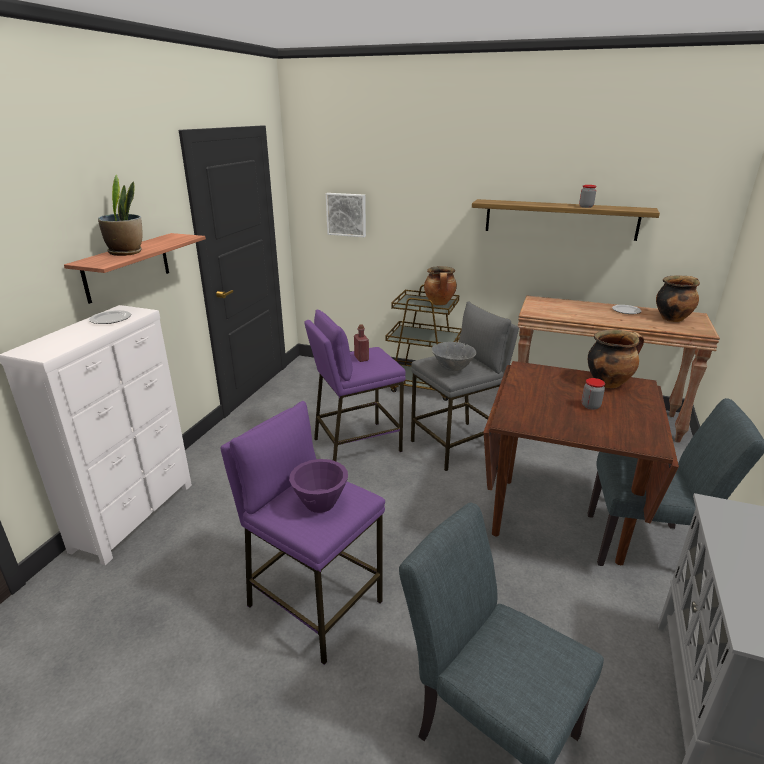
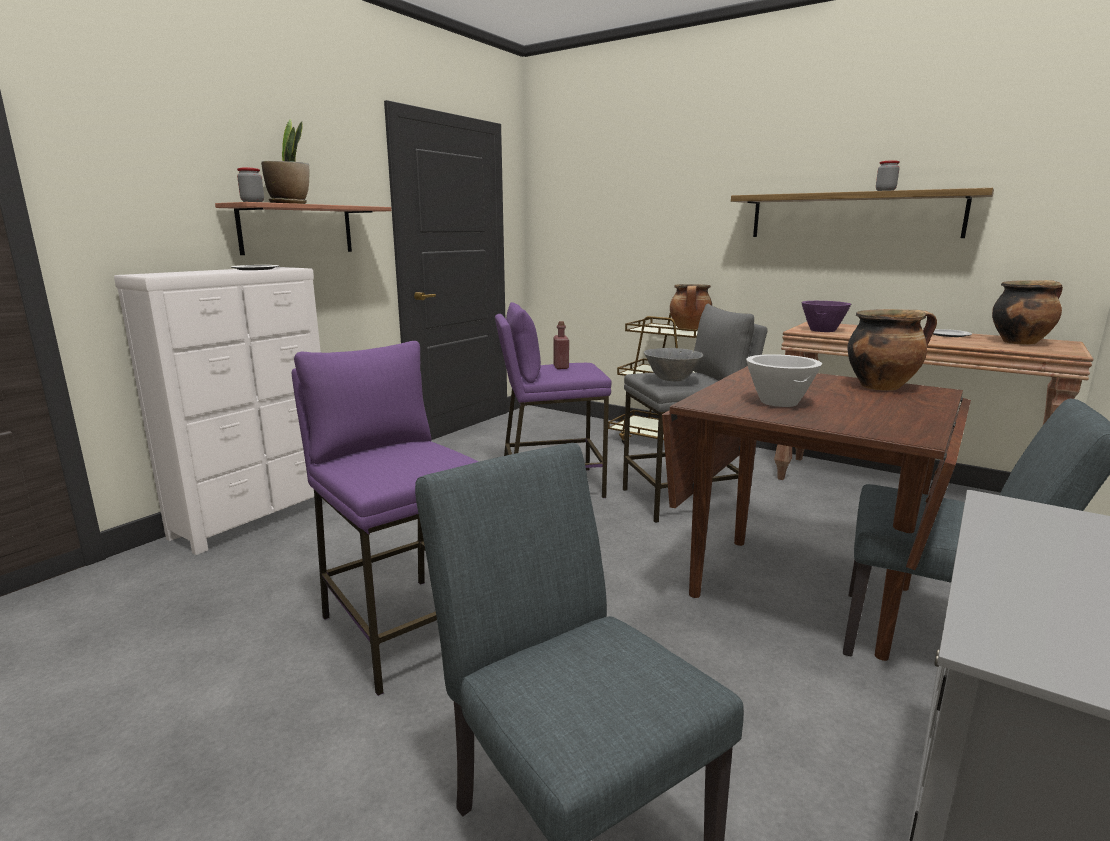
camera: 15 degrees right, 10 degrees down
(319, 503) = (402, 460): purple bowl -> purple bowl (822, 330)
(346, 214) = (588, 227): picture -> none
(556, 412) = (779, 402): none -> white bowl
(590, 406) = (838, 401): jar -> jar (252, 202)

